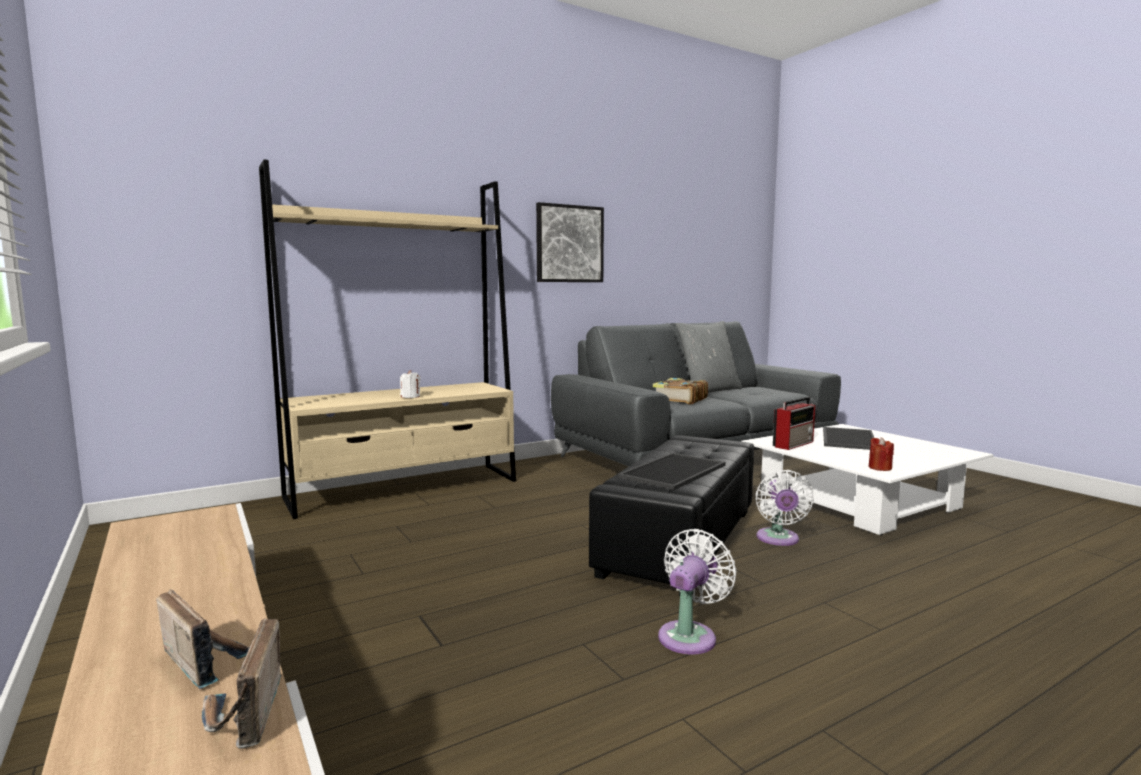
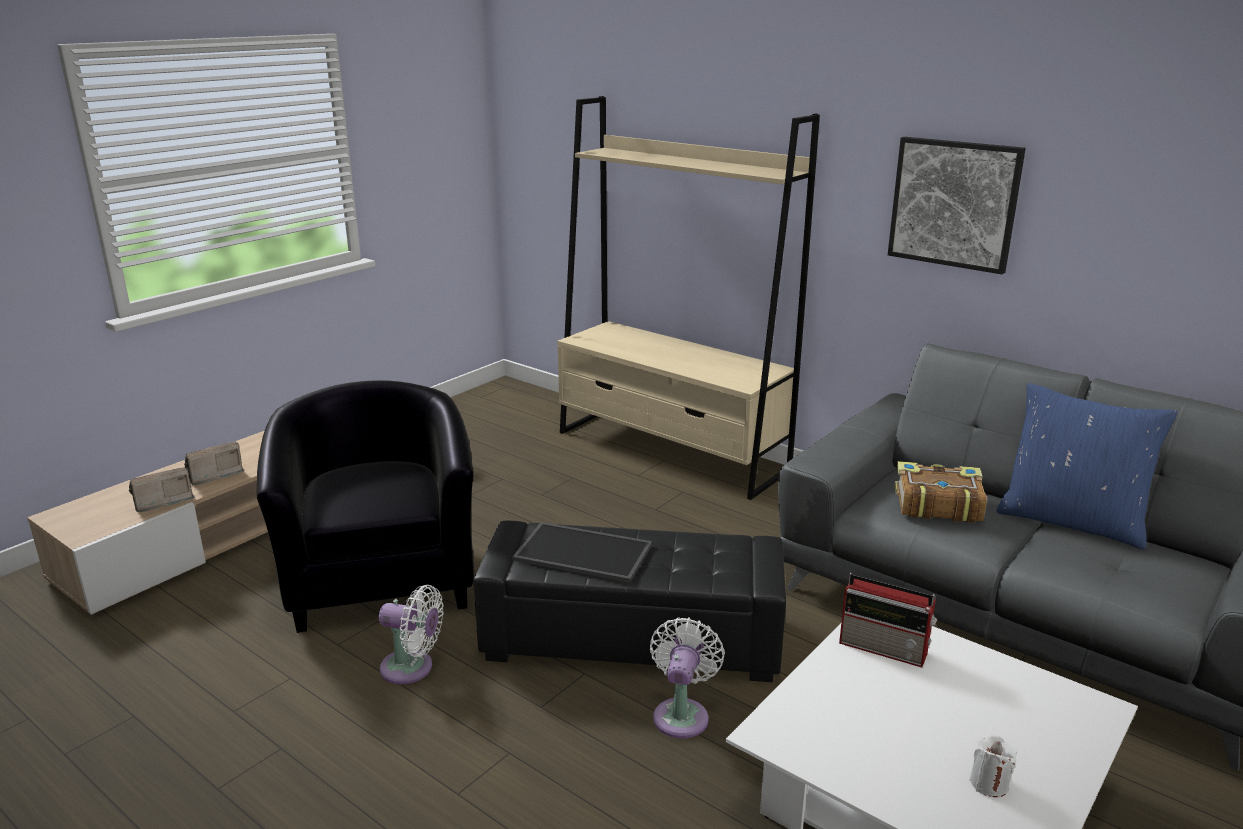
camera: 70 degrees right, 15 degrees up
(204, 660) = (213, 475): radio -> radio turned 150 degrees counterclockwise
(410, 397) = (660, 361): white candle -> white candle (989, 783)
(494, 639) = (382, 577): none -> black armchair
(709, 391) = (1071, 521): grey pillow -> blue pillow
(778, 539) = (682, 714): white fan -> white fan turned 120 degrees clockwise
(847, 438) = (988, 706): tray -> none
(880, 468) = (793, 732): red candle -> none

